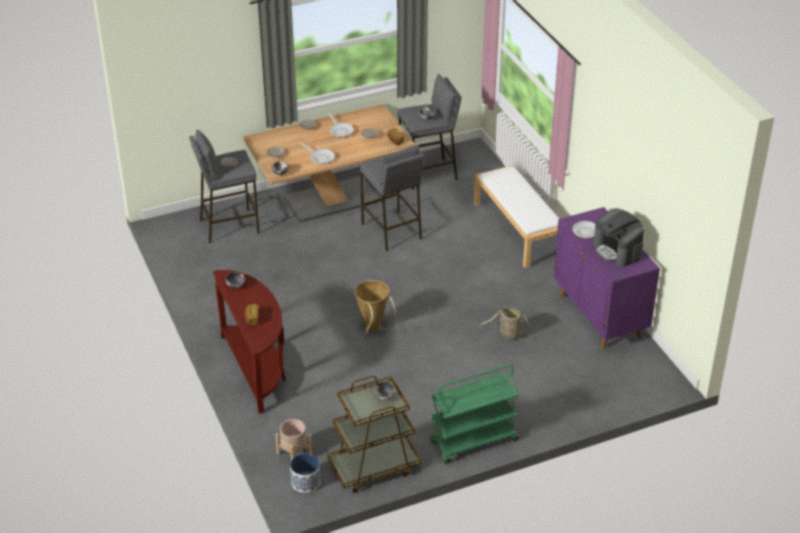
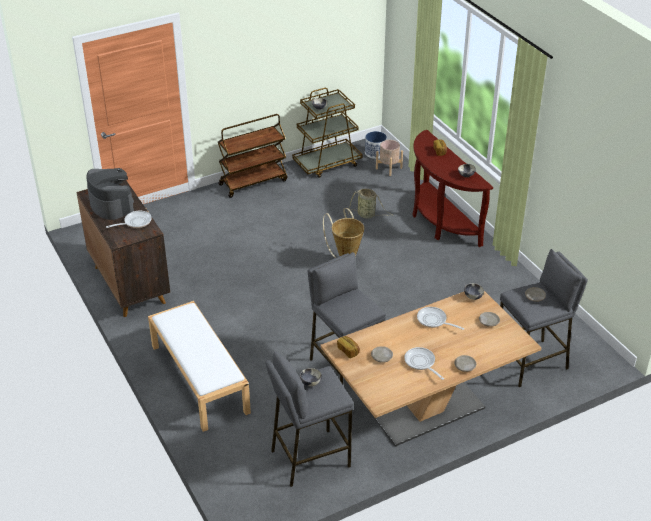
camera: 175 degrees right, 0 degrees up
(473, 442) = (253, 182): green cart -> brown cart
(508, 335) = (219, 262): basket -> basket (367, 215)
(599, 316) = (129, 284): purple cabinet -> brown cabinet

